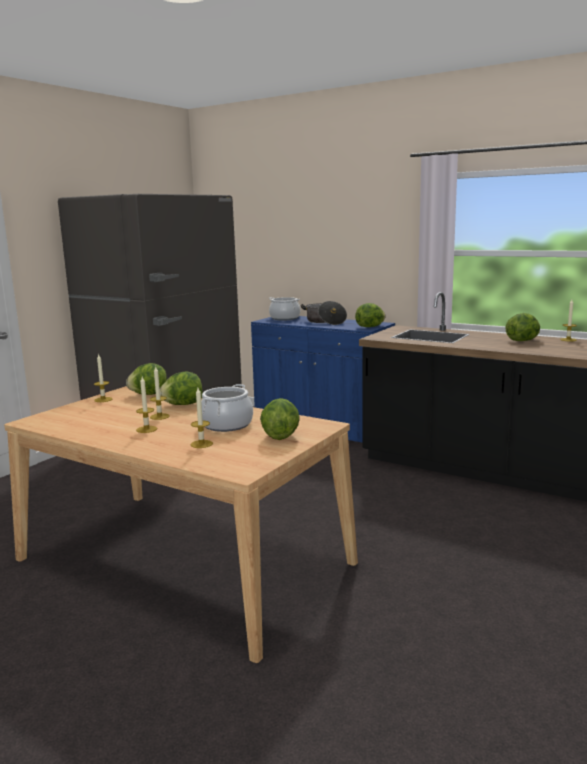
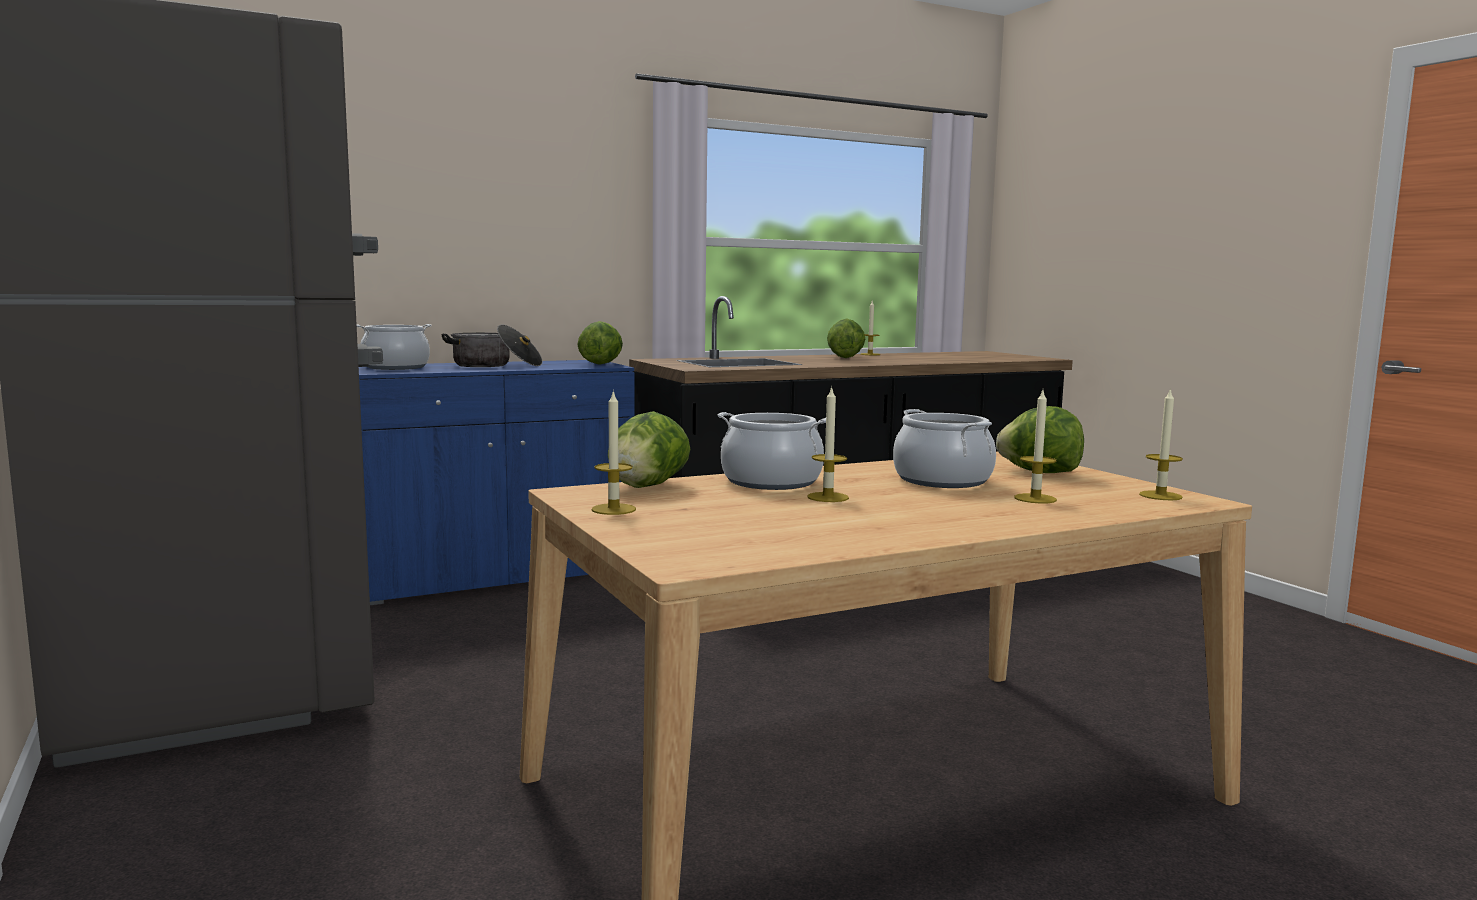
camera: 60 degrees left, 5 degrees down
(146, 429) = (903, 510): candle -> candle (1160, 496)
(183, 405) = (771, 481): lettuce -> cooking pot

